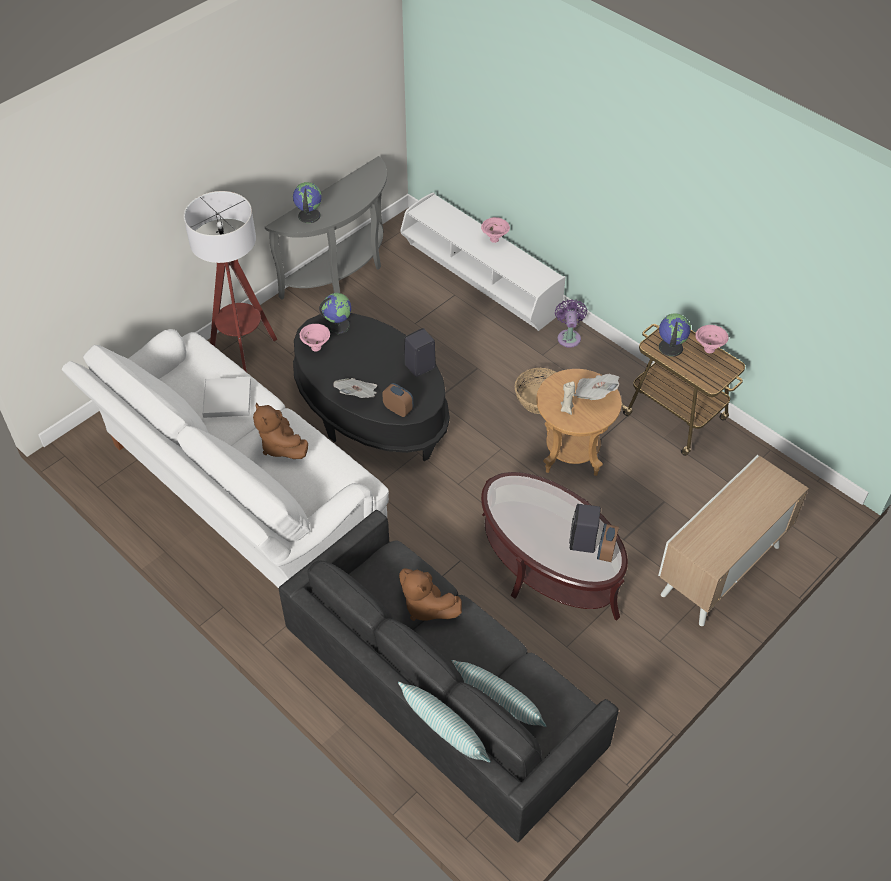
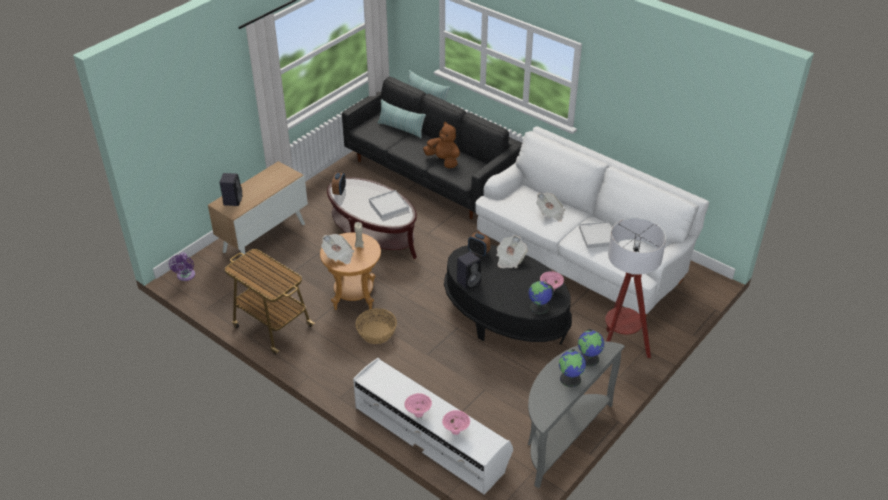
camera: 175 degrees right, 10 degrees down
(281, 446) = (550, 213): brown plush toy -> newspaper
(524, 514) = (388, 206): none -> white tray
(569, 336) = (350, 386): purple fan -> purple fan (185, 276)
(583, 542) = (353, 195): black speaker -> black speaker (233, 200)
(670, 347) = (278, 278): globe -> globe (570, 379)
(708, 349) = (249, 278): pink bowl -> pink bowl (456, 431)

